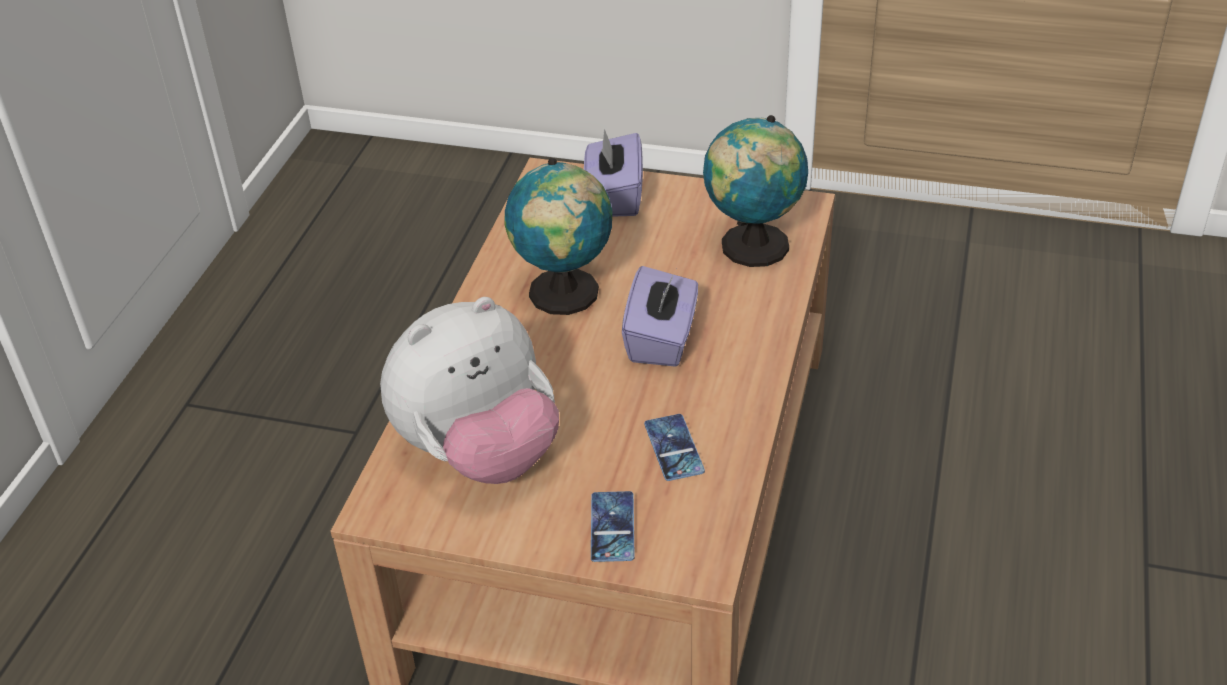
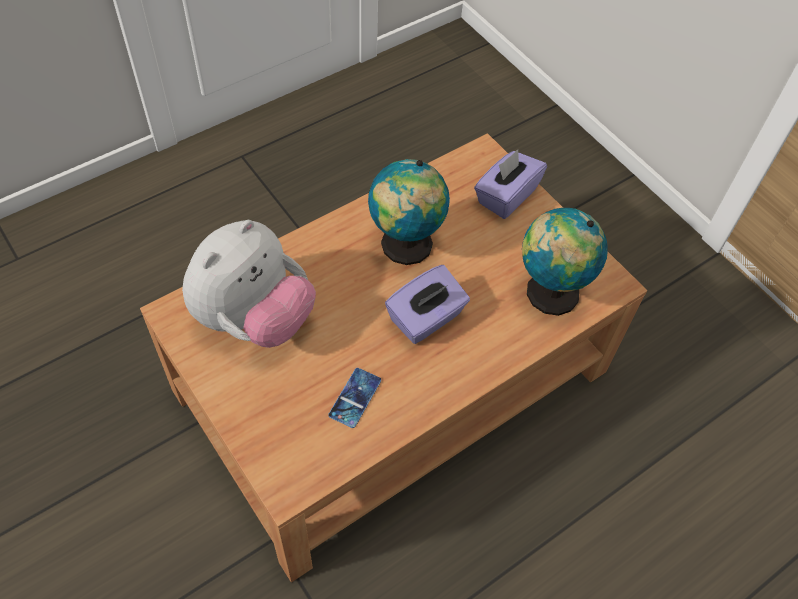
camera: 35 degrees right, 15 degrees up
(480, 453) = (254, 318): plush toy -> plush toy turned 60 degrees counterclockwise
(612, 527) = (270, 422): phone -> none

